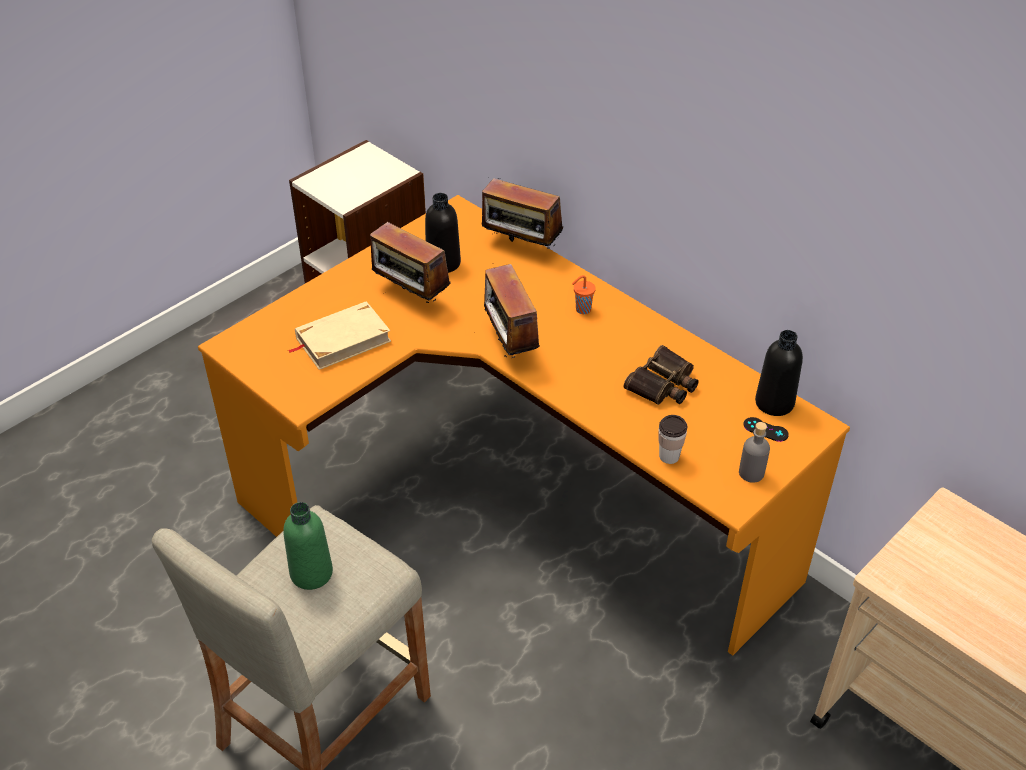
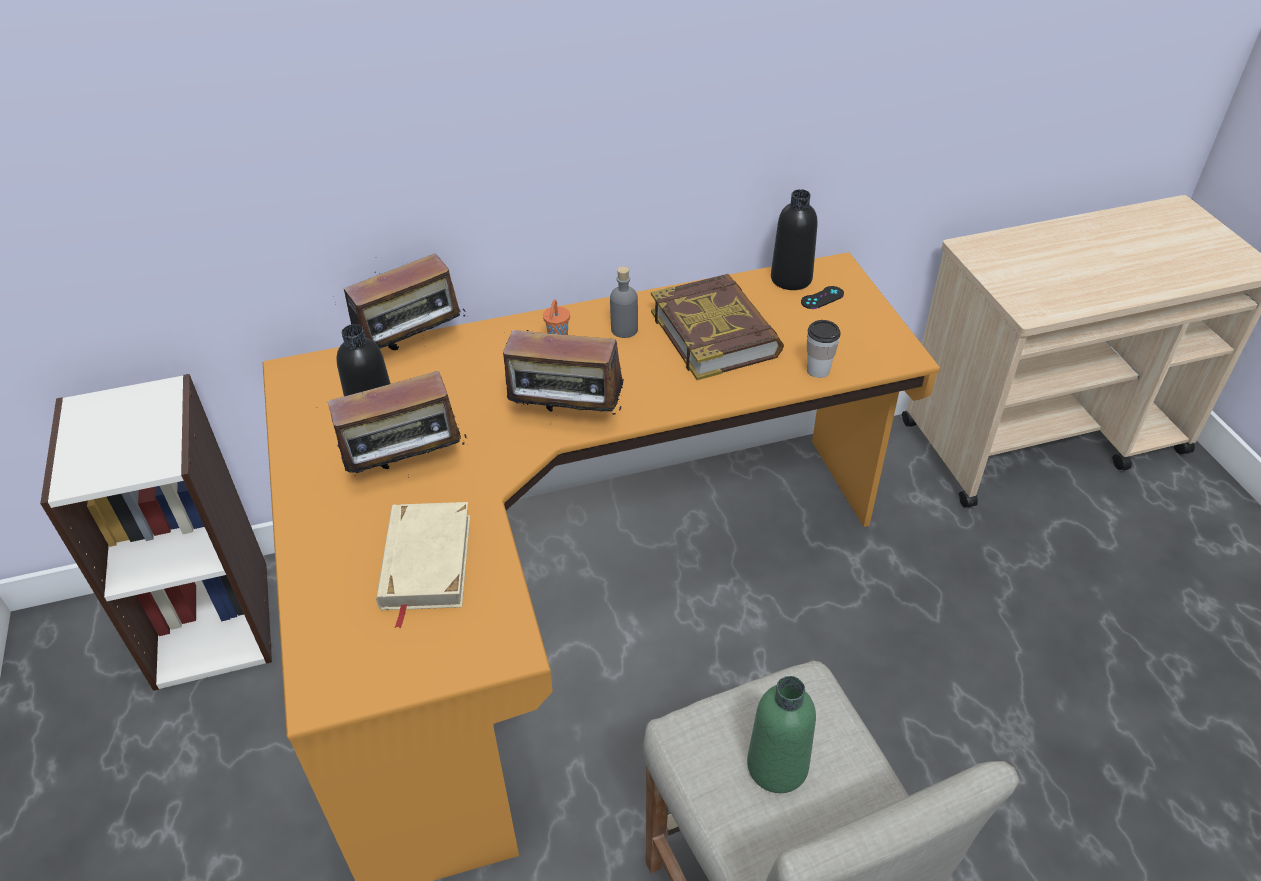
camera: 60 degrees left, 0 degrees up
(663, 384) = (715, 334): binoculars -> book
(751, 473) = (873, 329): grey bottle -> grey bottle (624, 329)

